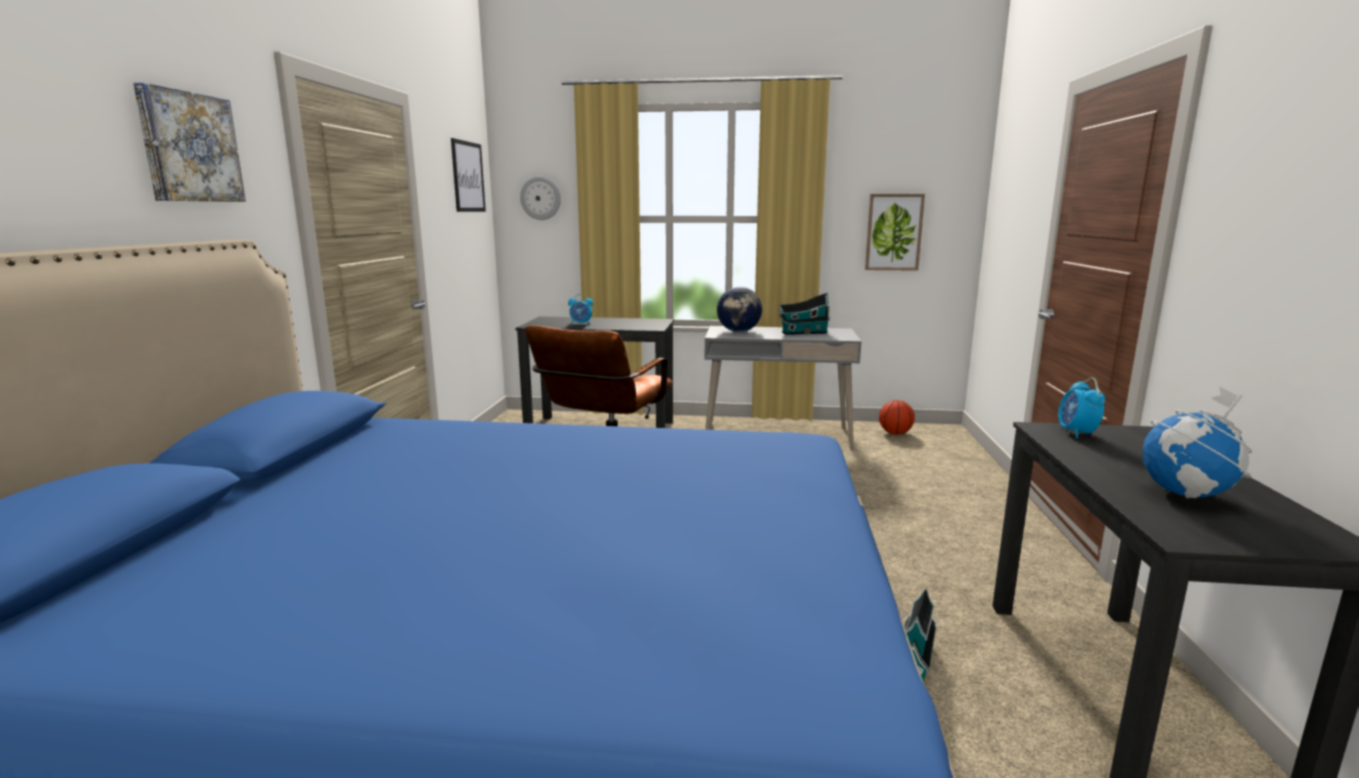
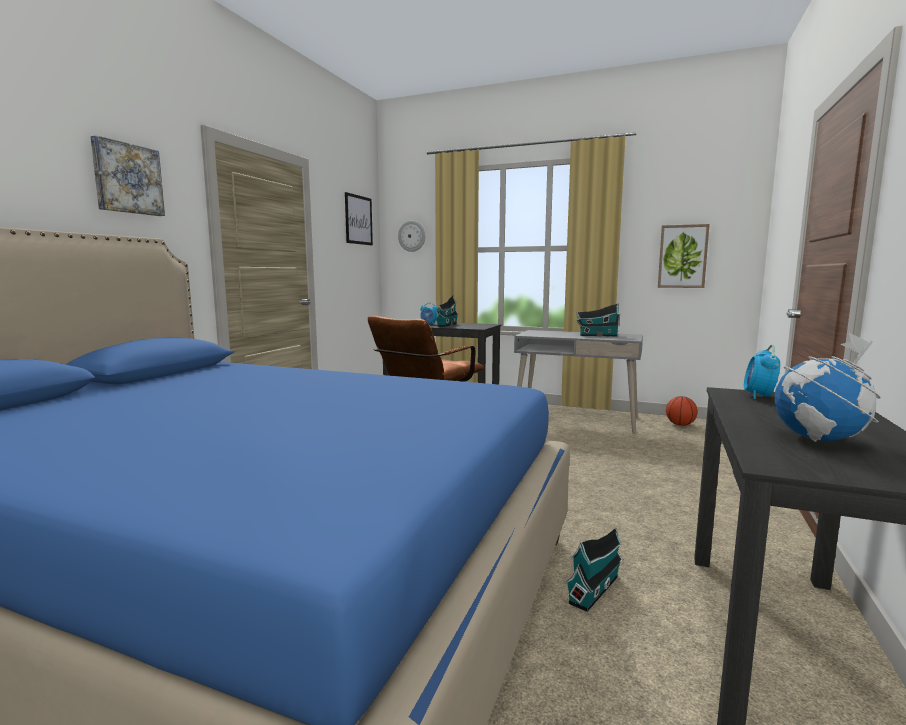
camera: 15 degrees right, 5 degrees down
(606, 324) = (446, 325): none -> toy house
(738, 331) = (545, 333): globe -> none

